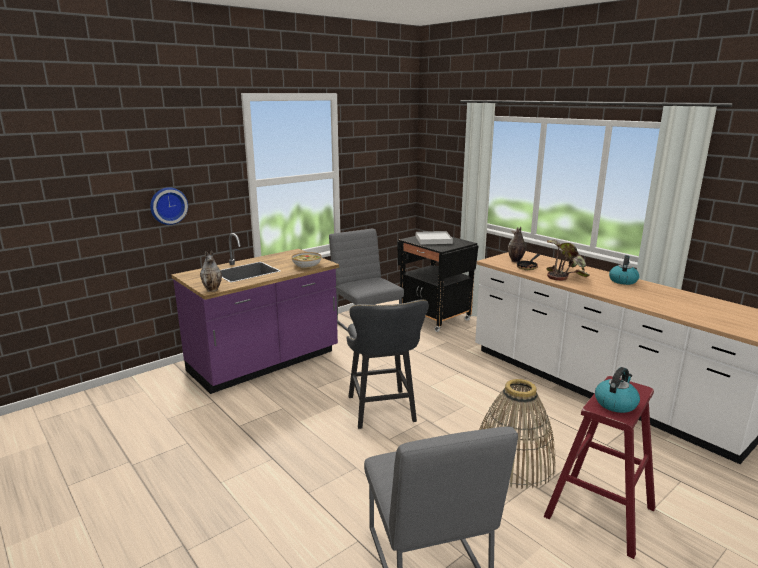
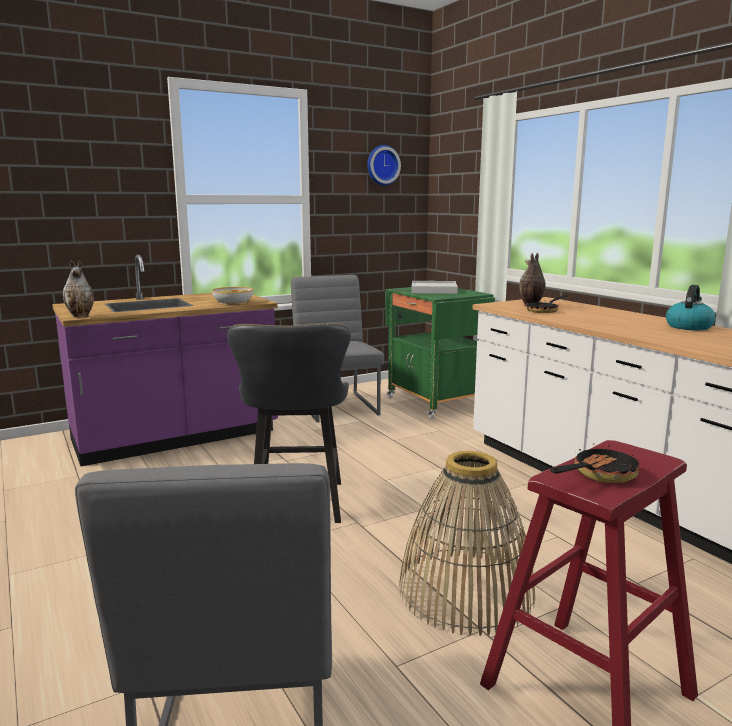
camera: 10 degrees right, 5 degrees down
(168, 205) = (58, 215): wall clock -> wall clock (382, 165)
(435, 318) = (436, 403): black cart -> green cart
(564, 274) = (596, 318): potted plant -> none
(615, 403) = (598, 475): kettle -> frying pan

